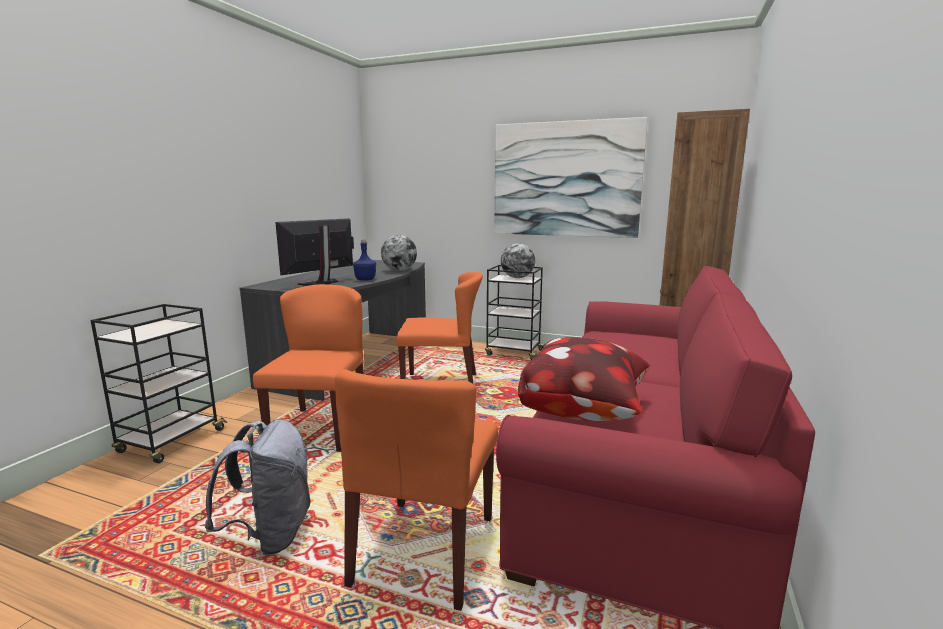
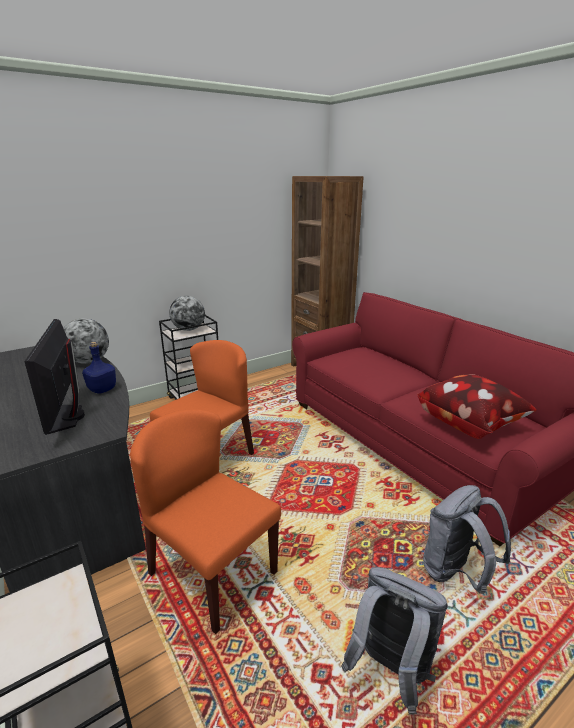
camera: 55 degrees left, 10 degrees up
(425, 550) = (455, 573): orange chair -> grey backpack
(565, 179) = (210, 227): picture -> none

